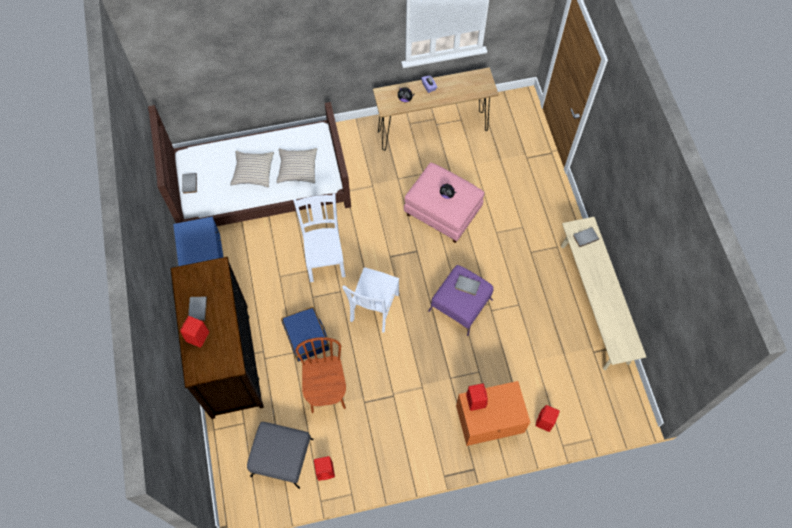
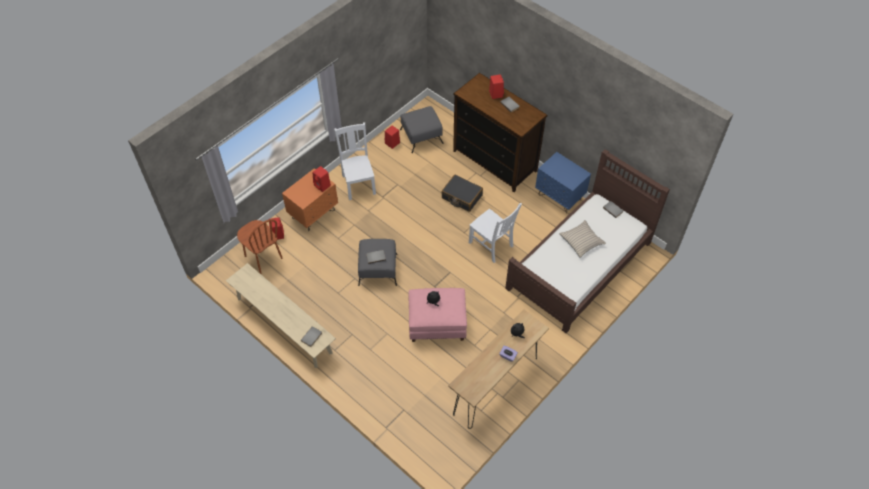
camera: 145 degrees right, 10 degrees down
(297, 168) = (554, 261): beige pillow -> none
(306, 336) = (461, 197): blue suitcase -> black suitcase
(327, 393) = (423, 177): brown chair -> brown chair (263, 257)
(373, 309) = (433, 234): white chair -> white chair (358, 183)
(460, 305) = (378, 269): purple ottoman -> grey ottoman

